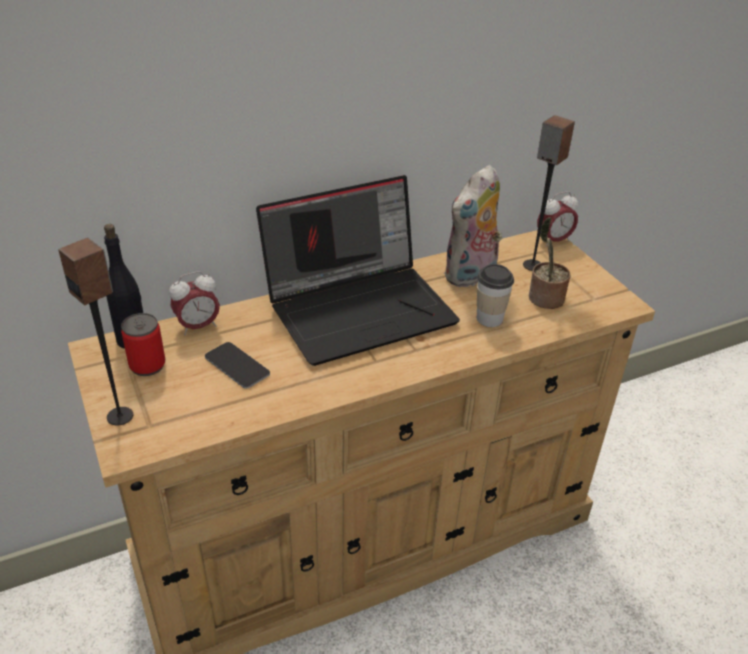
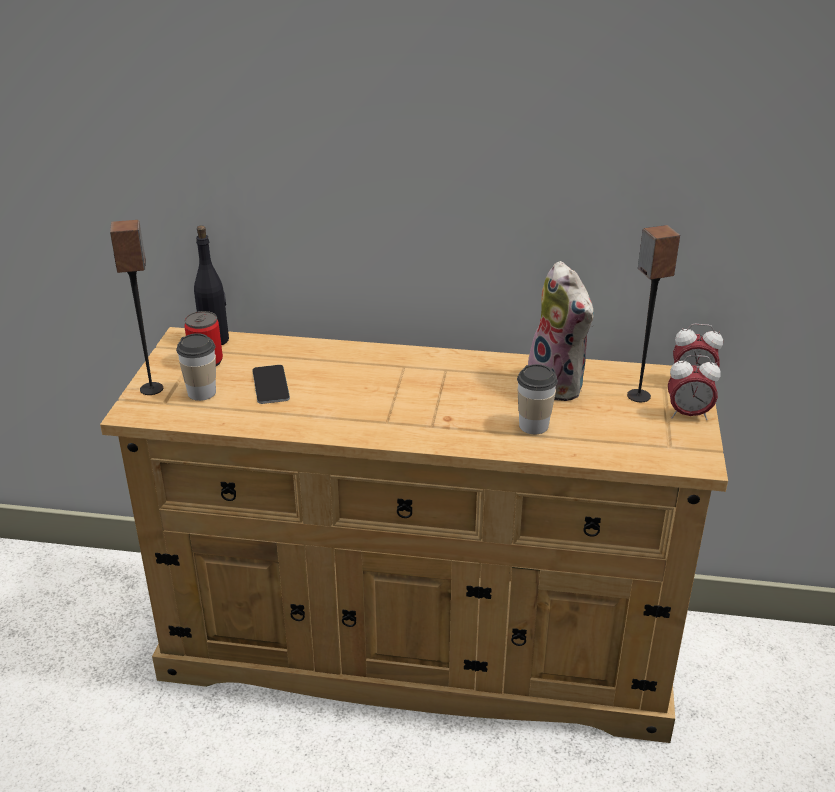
camera: 35 degrees right, 5 degrees down
(177, 399) = (202, 392): none -> cup
(198, 327) = (272, 347): alarm clock -> alarm clock (688, 415)
(360, 307) = (422, 376): laptop -> none
(471, 276) = (560, 385): plush toy -> plush toy turned 105 degrees counterclockwise
(544, 299) = (612, 428): potted plant -> none

